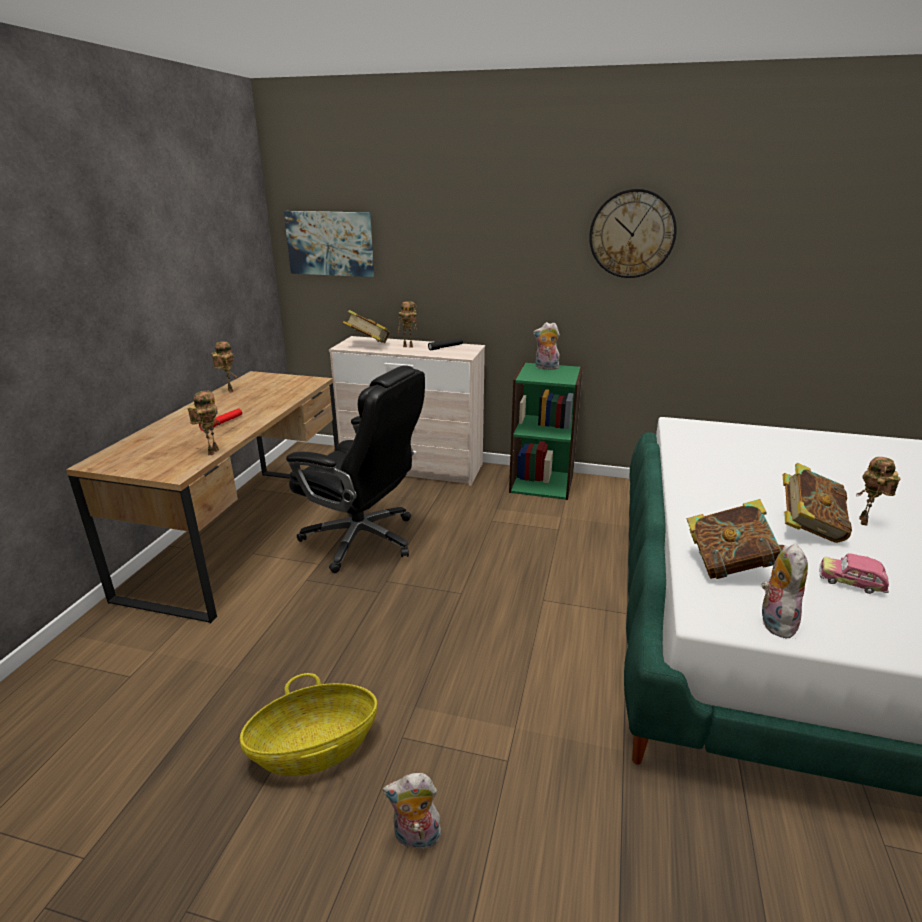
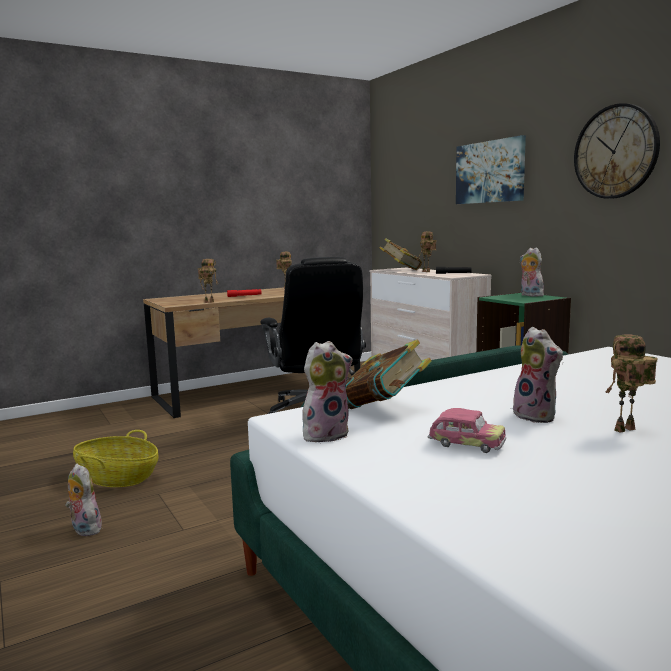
camera: 45 degrees right, 15 degrees down
(330, 243) = (400, 192): picture -> picture (490, 172)
(808, 527) = (537, 416): book -> plush toy
(851, 582) = (466, 445): toy car -> toy car turned 135 degrees clockwise

